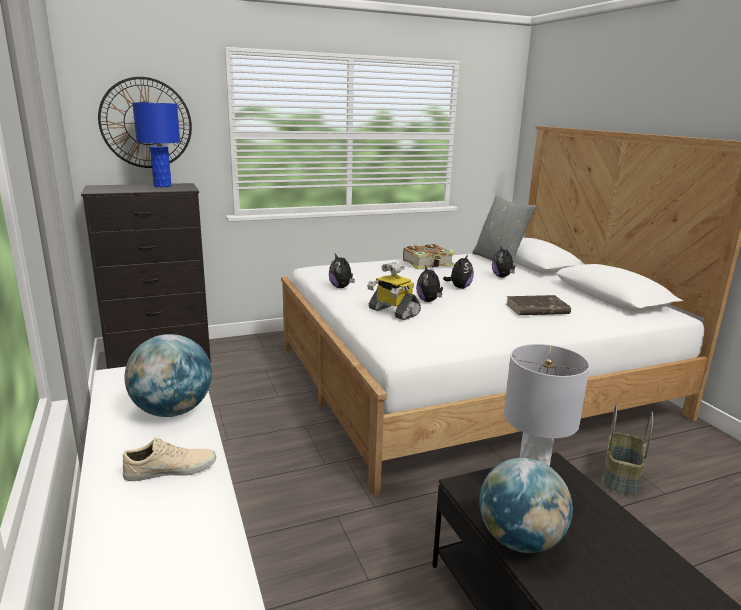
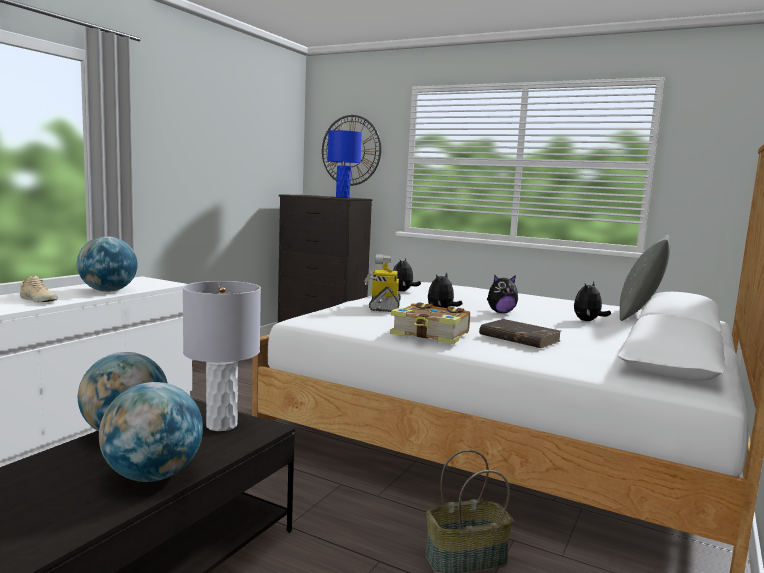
camera: 50 degrees right, 10 degrees down
(428, 264) = (539, 299): book -> book (431, 335)
(631, 549) = (152, 476): none -> globe

